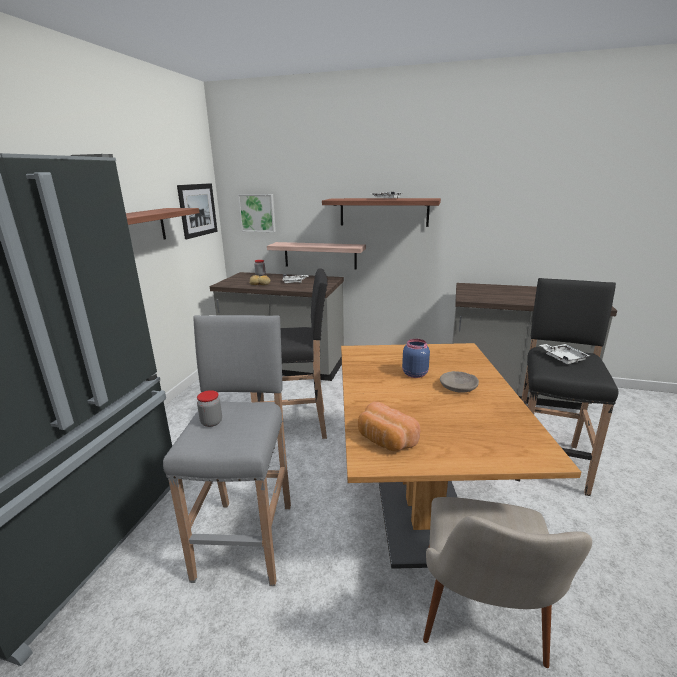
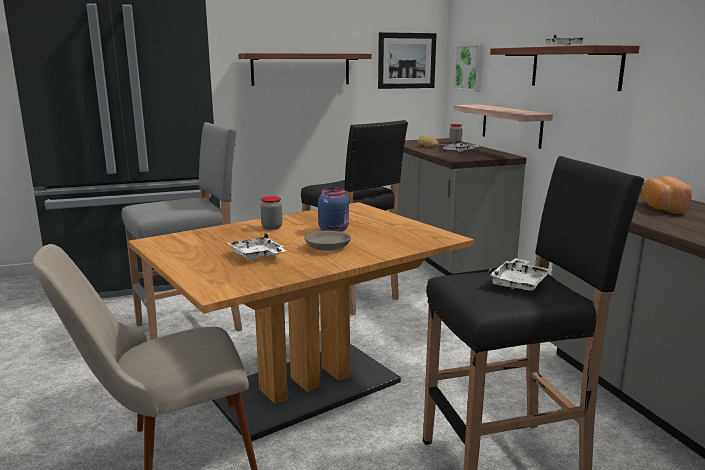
camera: 55 degrees right, 5 degrees down
(211, 422) = (170, 203): jar -> jar (272, 227)
(385, 441) = (188, 240): bread -> bread (661, 208)
(461, 419) = (257, 256): none -> white tray

